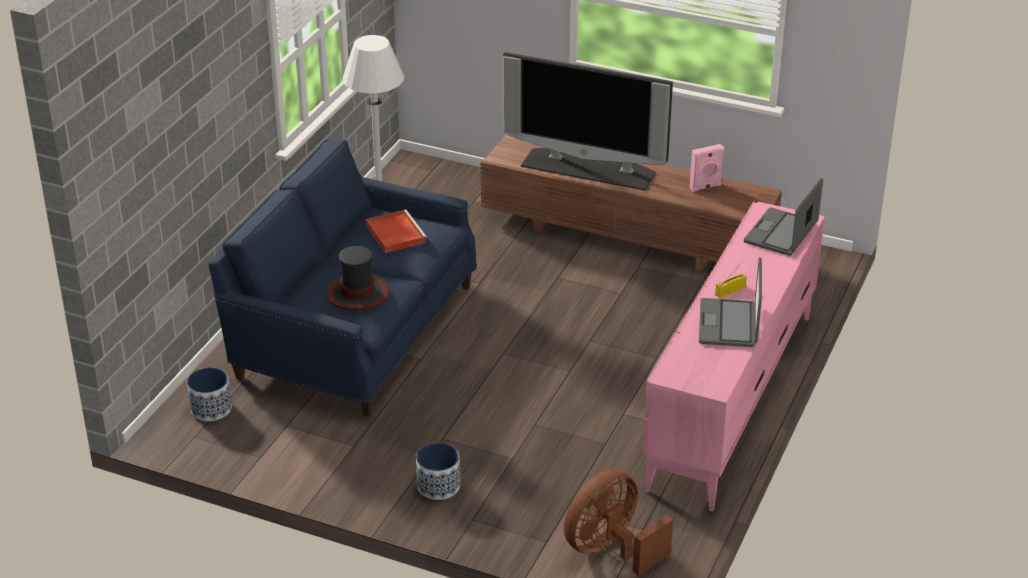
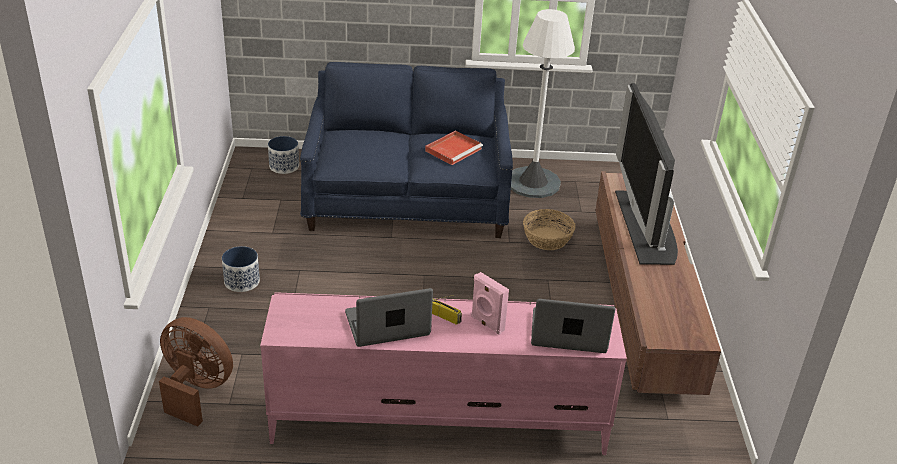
camera: 65 degrees right, 0 degrees up
(358, 294) = (364, 152): hat -> none
(489, 258) = (546, 239): none -> basket
(705, 187) = (679, 299): pink speaker -> pink speaker (486, 324)

